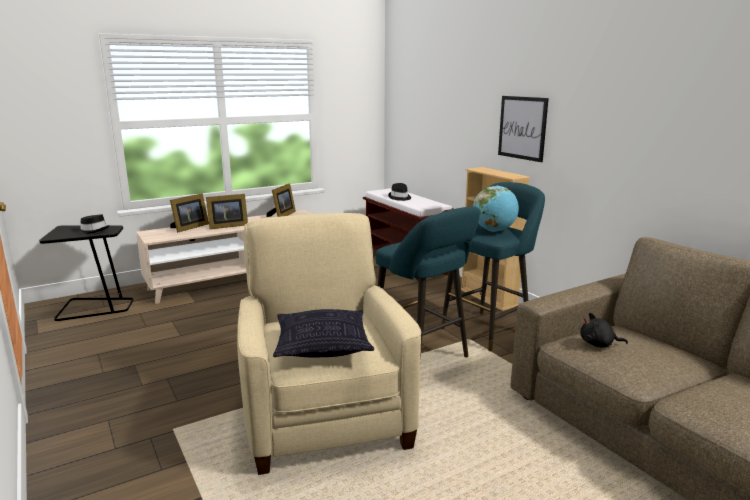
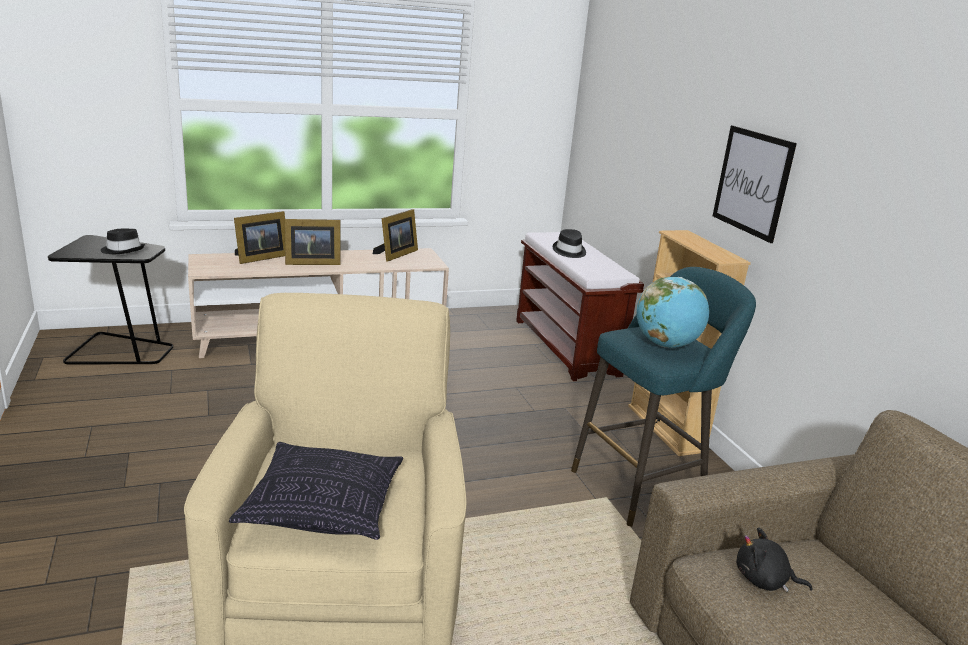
camera: 10 degrees right, 5 degrees up
(423, 357) = (524, 517): turquoise stool -> none

